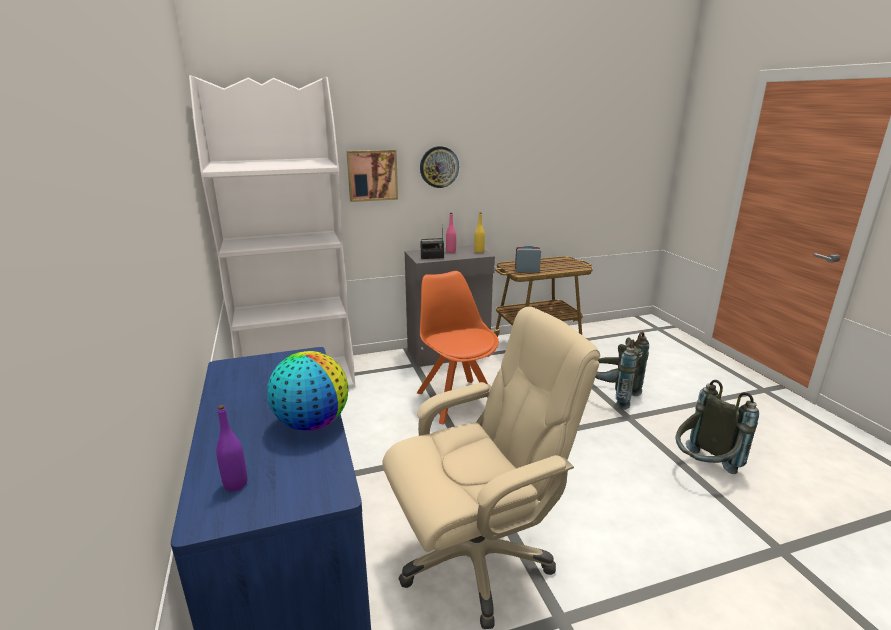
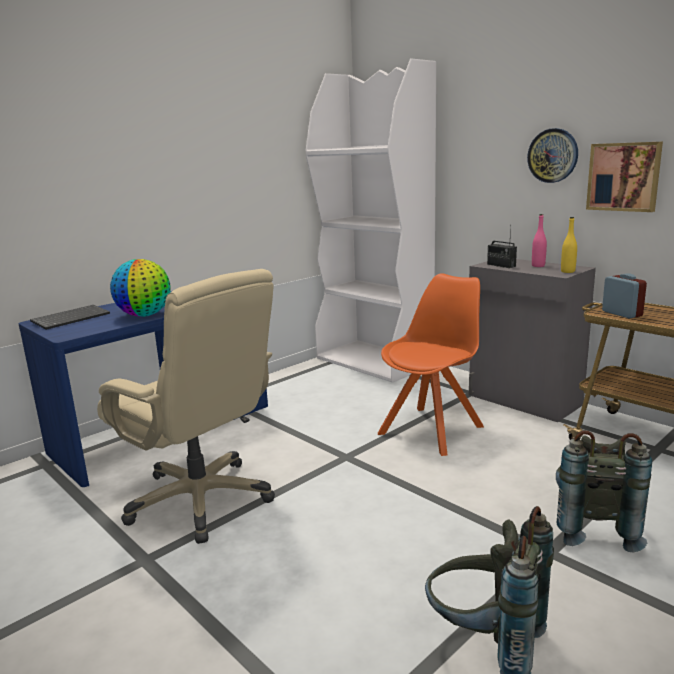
camera: 65 degrees right, 5 degrees down
(235, 484) = (71, 318): purple bottle -> keyboard
(372, 175) = (478, 164): picture -> picture (624, 176)

